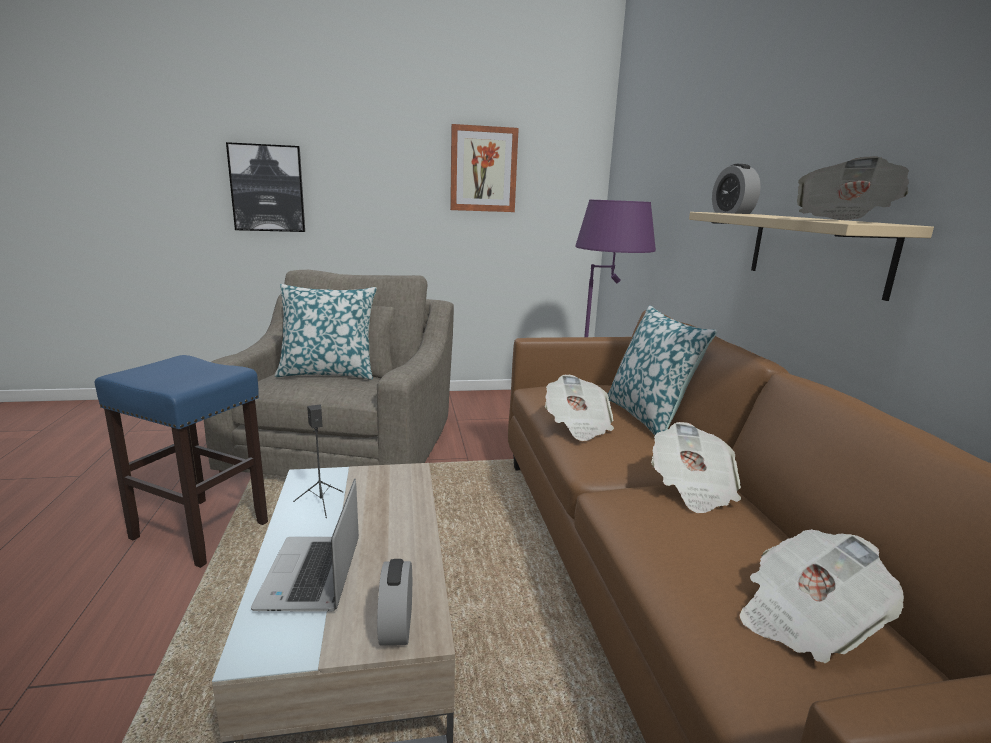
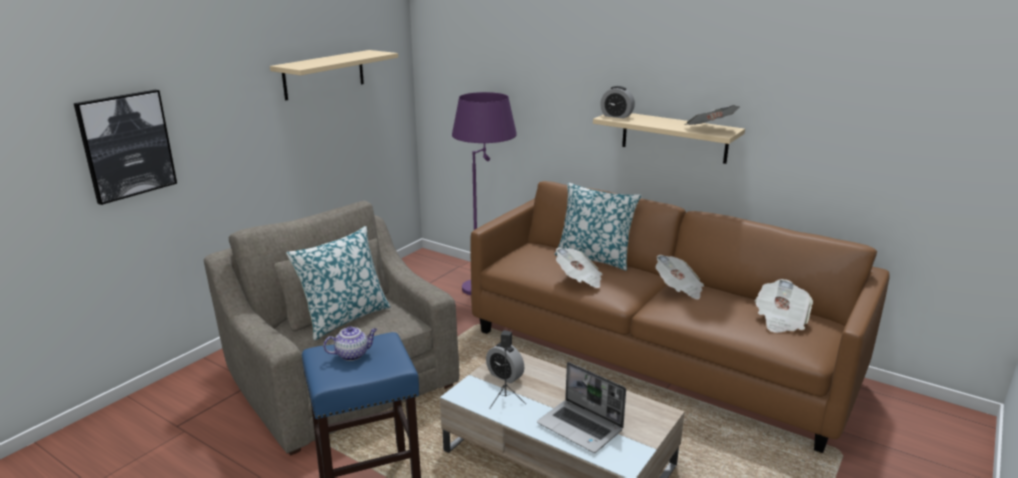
camera: 45 degrees left, 5 degrees up
(186, 368) = (353, 354): none -> teapot
(396, 626) = (650, 418): alarm clock -> alarm clock (505, 376)
(483, 169) = (324, 74): picture -> beige shelf

